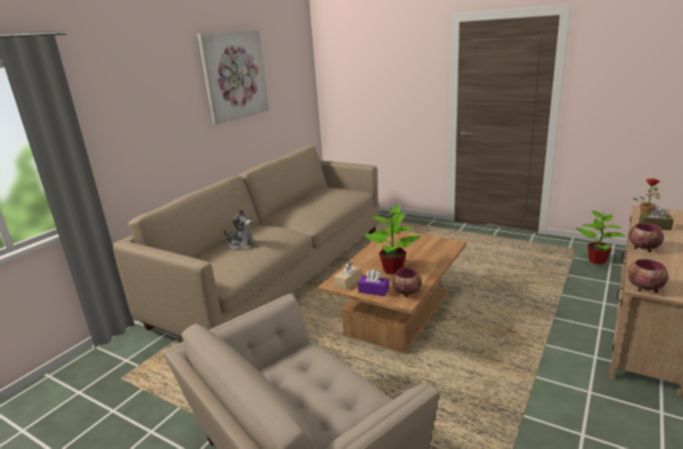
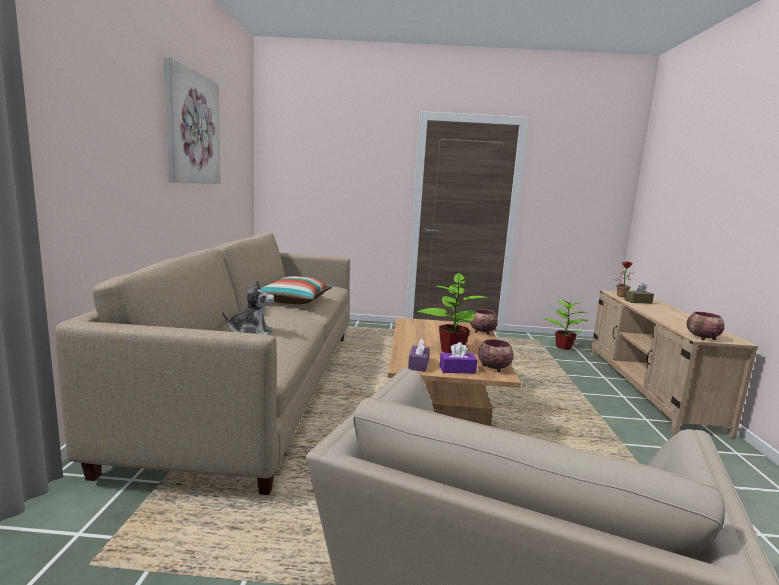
camera: 30 degrees left, 10 degrees down
(305, 211) = (294, 301): none -> pillow
(348, 282) = (418, 364): beige tissue box -> purple tissue box
(643, 248) = (655, 314): bowl -> bowl (481, 332)

